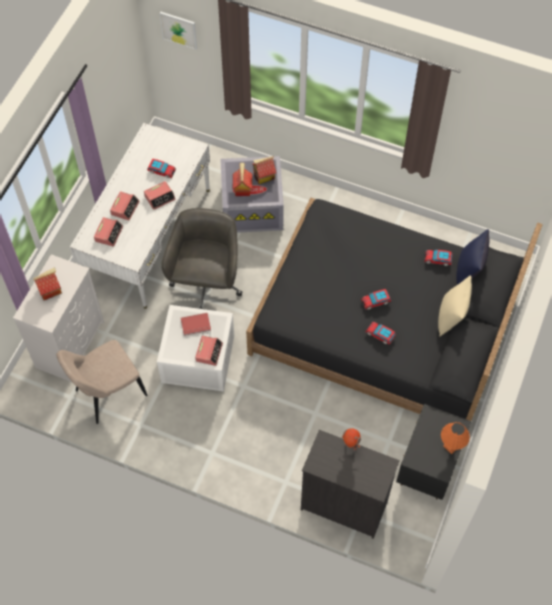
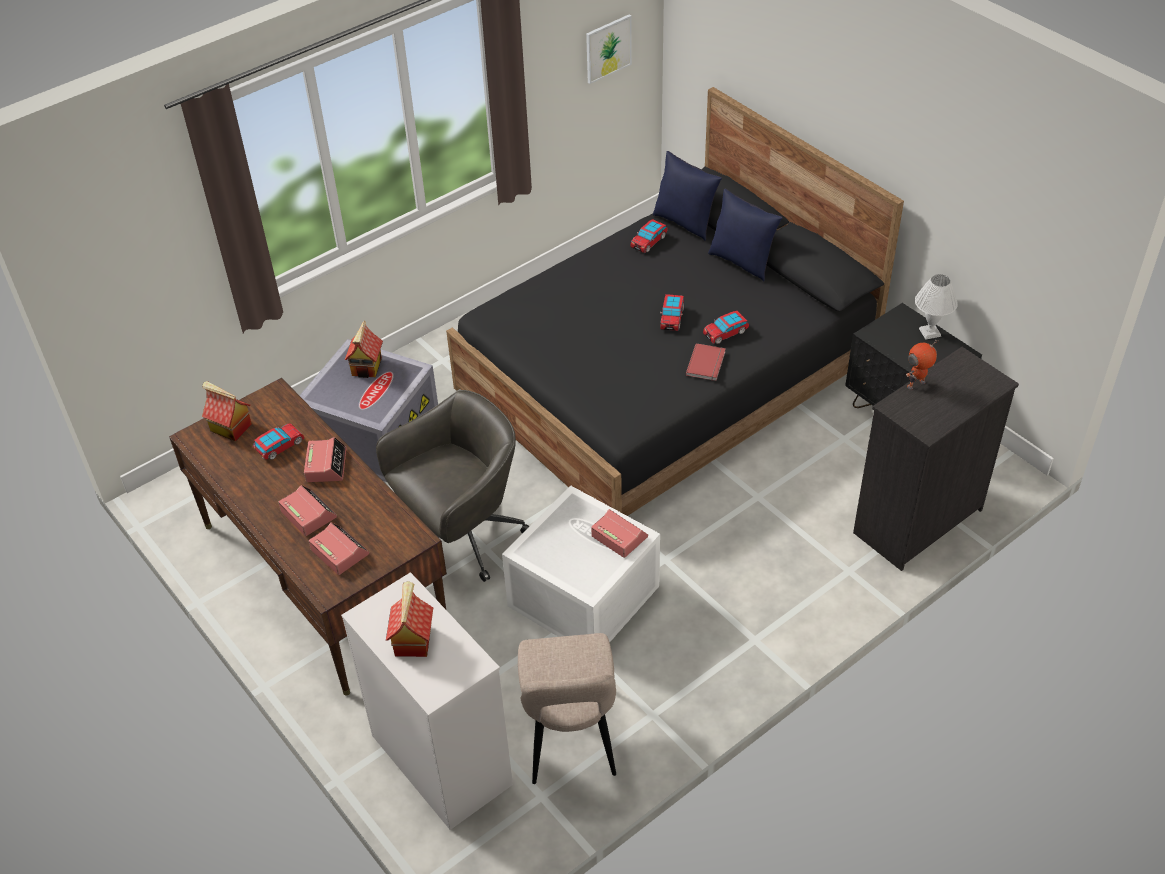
camera: 60 degrees left, 15 degrees down
(149, 237) = (322, 576): white desk -> brown desk
(179, 30) = (120, 245): picture -> picture (608, 48)
(196, 325) = (562, 535): red book -> red book (707, 363)
(207, 283) = (461, 536): grey office chair -> grey office chair turned 105 degrees clockwise
(242, 188) = (367, 397): toy house -> toy house (230, 427)
(451, 317) = (742, 262): beige pillow -> blue pillow
(451, 446) = (930, 332): orange table lamp -> white table lamp

